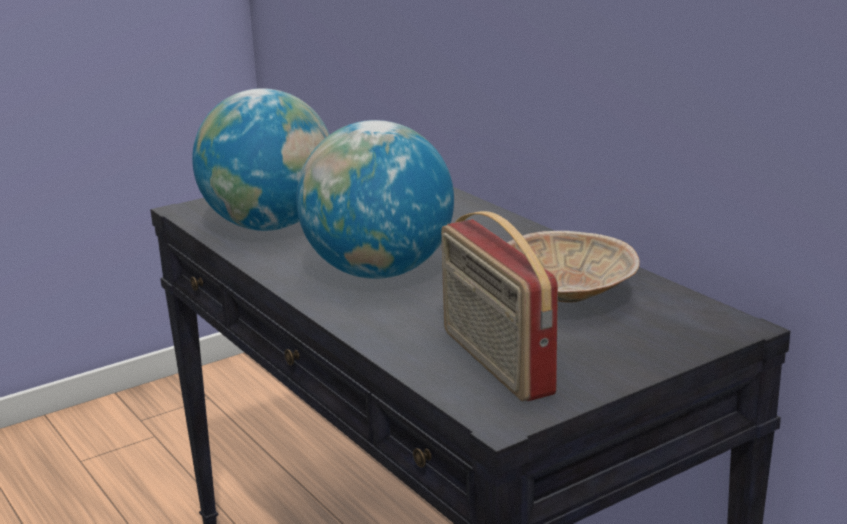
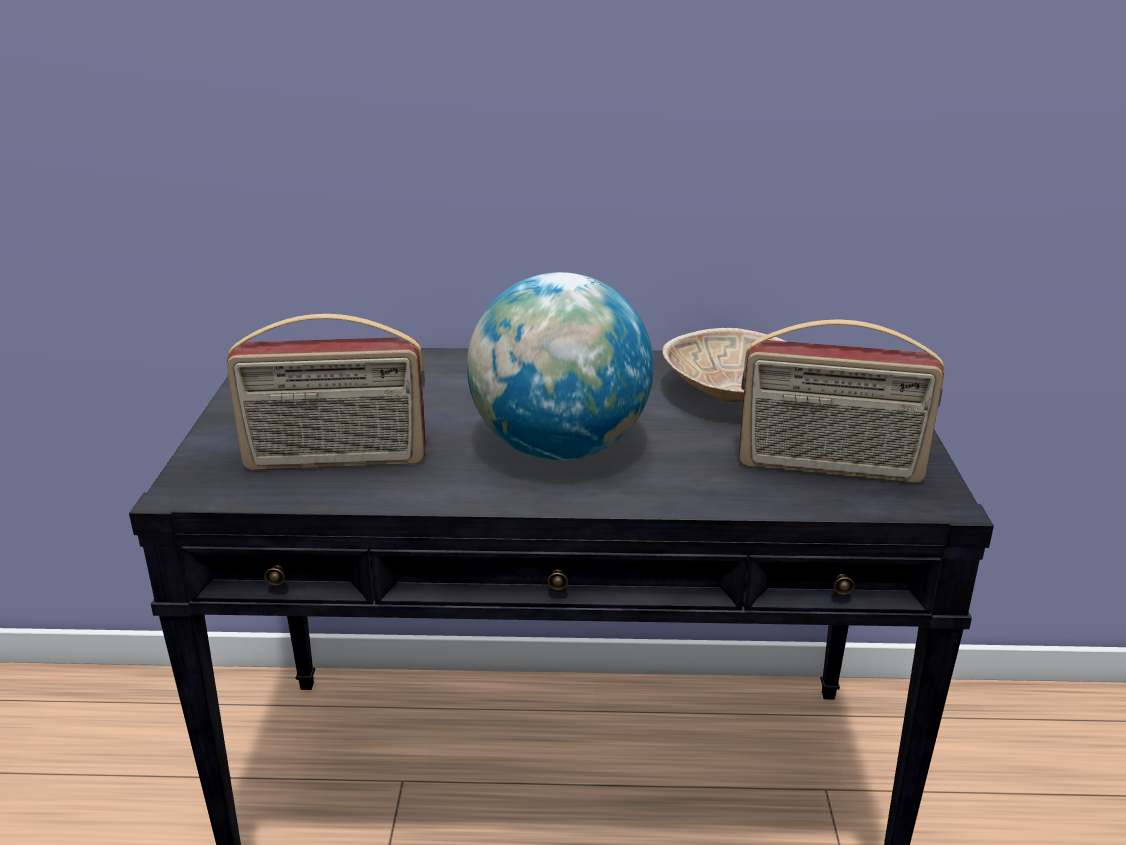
camera: 55 degrees left, 5 degrees up
(270, 226) = (335, 460): globe -> radio

